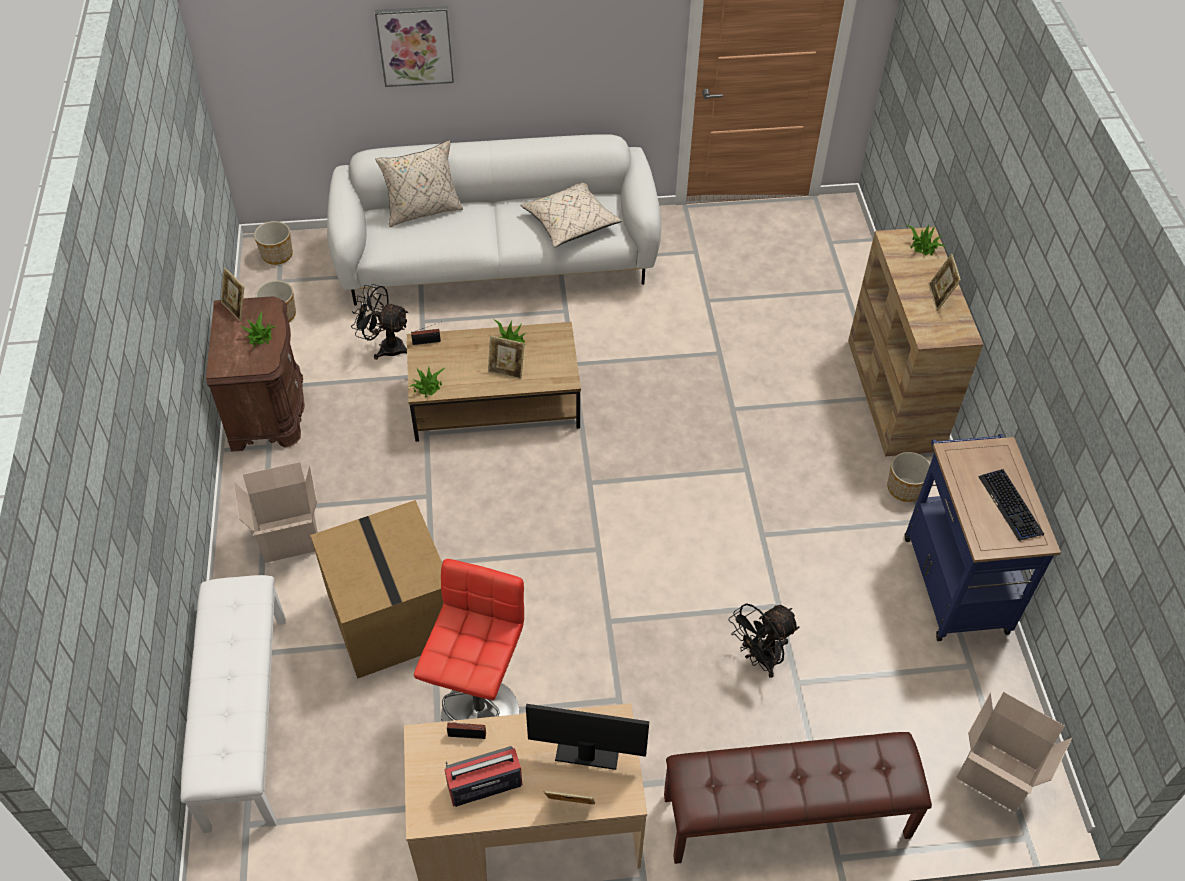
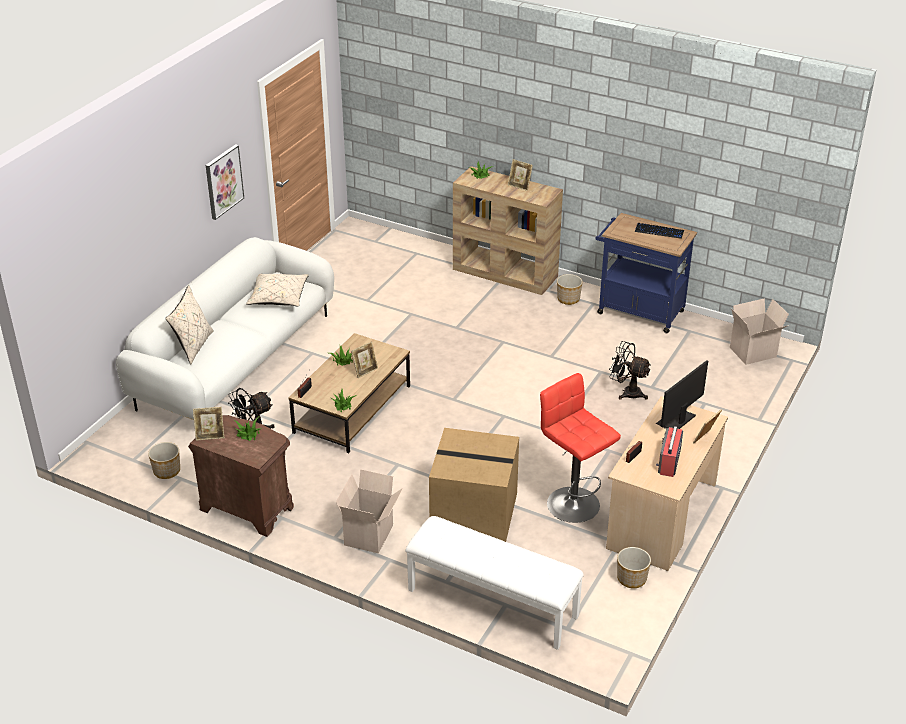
camera: 55 degrees left, 15 degrees down
(277, 255) = (106, 452): planter -> planter (632, 578)
(415, 45) = (143, 230): picture -> picture (223, 181)
(760, 658) = (627, 392): black fan -> black fan turned 120 degrees clockwise
(786, 817) = (725, 425): brown bench -> none

